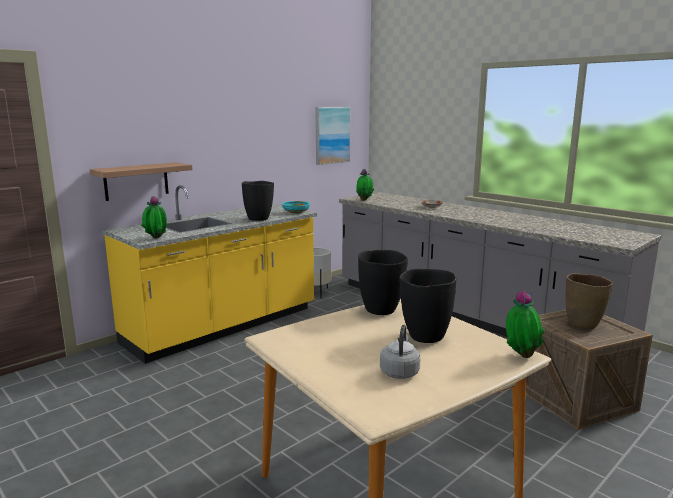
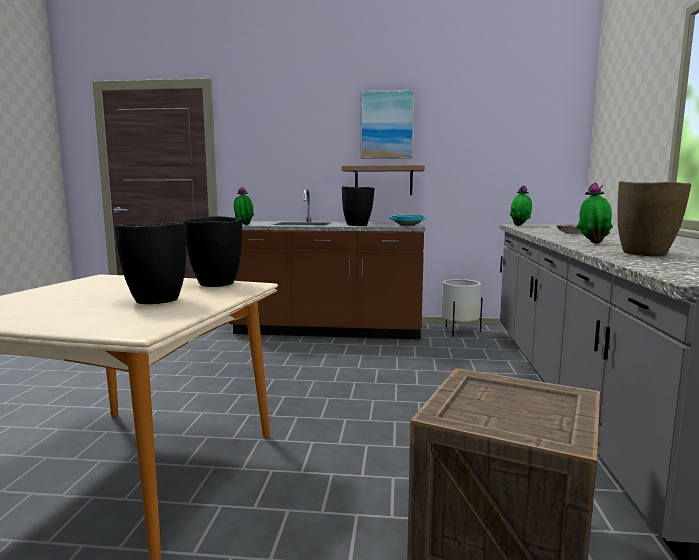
camera: 50 degrees right, 5 degrees down
(136, 181) = (279, 184): shelf -> shelf (383, 181)
(223, 326) = (328, 330): yellow counter -> brown counter
(332, 135) = (520, 151): picture -> picture (387, 125)
(400, 372) = (48, 306): grey kettle -> none
(520, 356) = (134, 330): potted plant -> potted plant (593, 243)
(583, 324) = (517, 404): brown vase -> brown vase (646, 254)

